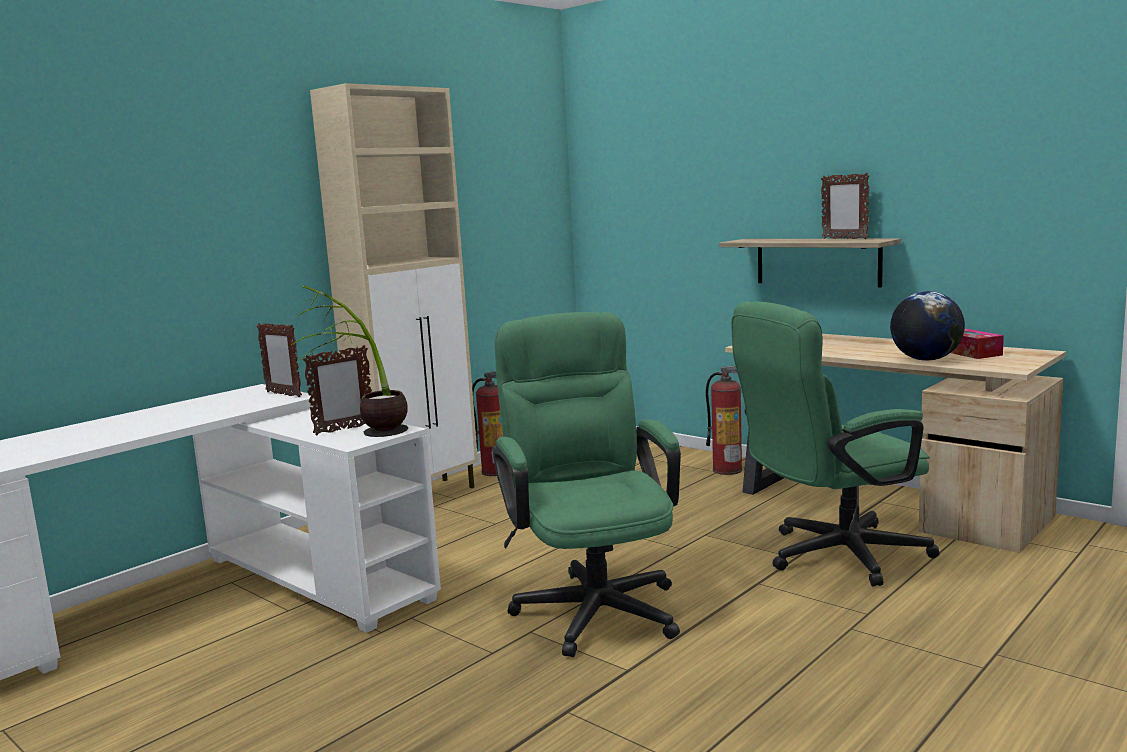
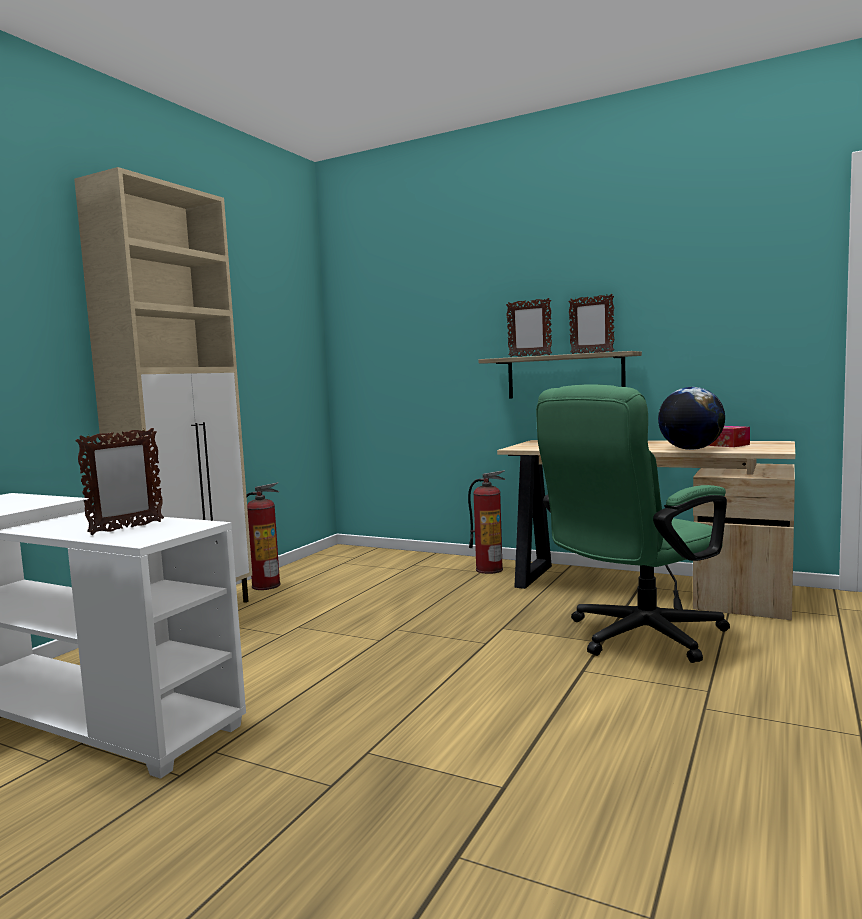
camera: 15 degrees left, 5 degrees down
(283, 394) = (41, 499): picture frame -> picture frame (529, 356)
(365, 437) = (158, 533): potted plant -> none
(593, 604) = (425, 710): green office chair -> none

